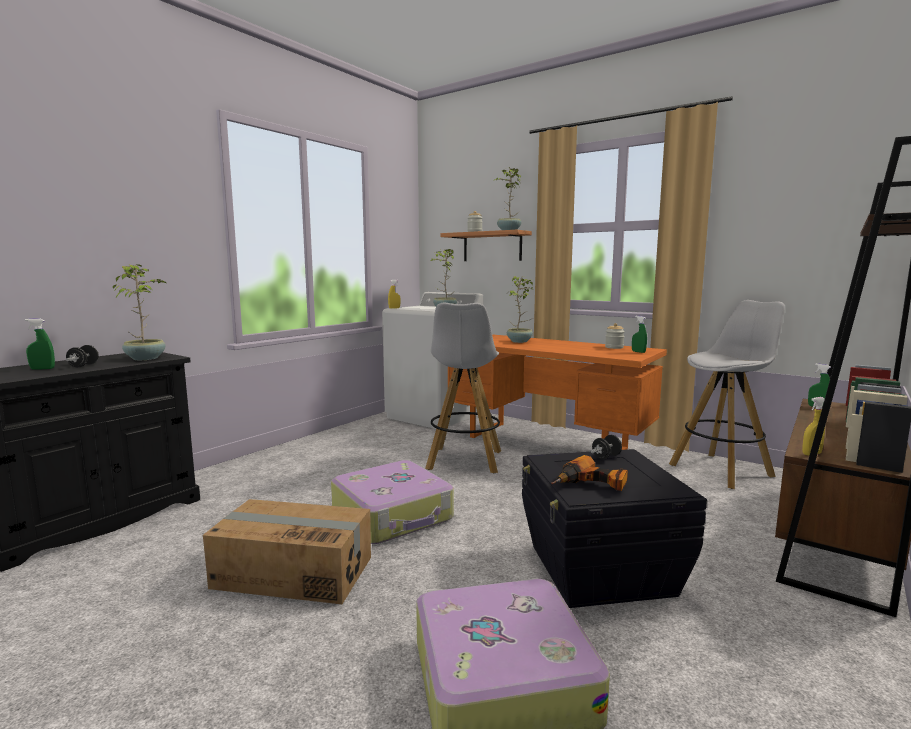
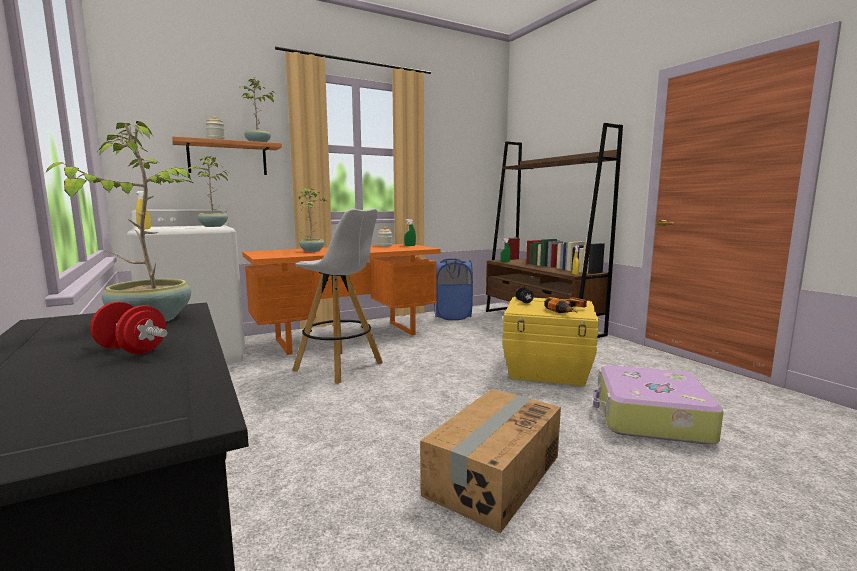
camera: 65 degrees left, 0 degrees up
(42, 369) = (81, 380): green spray bottle -> none
(83, 365) = (132, 350): black dumbbell -> red dumbbell
(393, 515) = (418, 413): suitcase -> none
(599, 570) = (548, 370): black storage box -> yellow storage box
(721, 470) = (452, 316): white stool -> blue laundry basket

